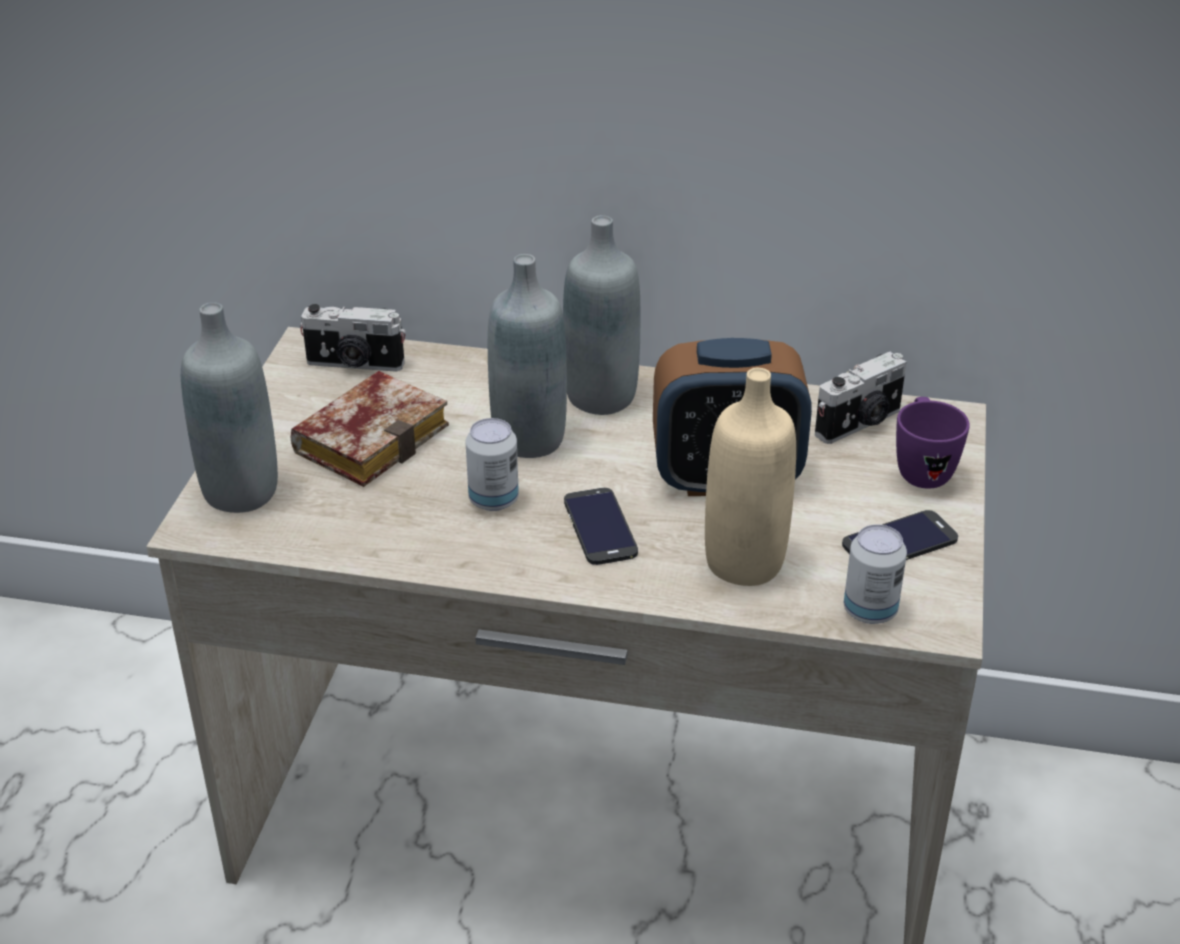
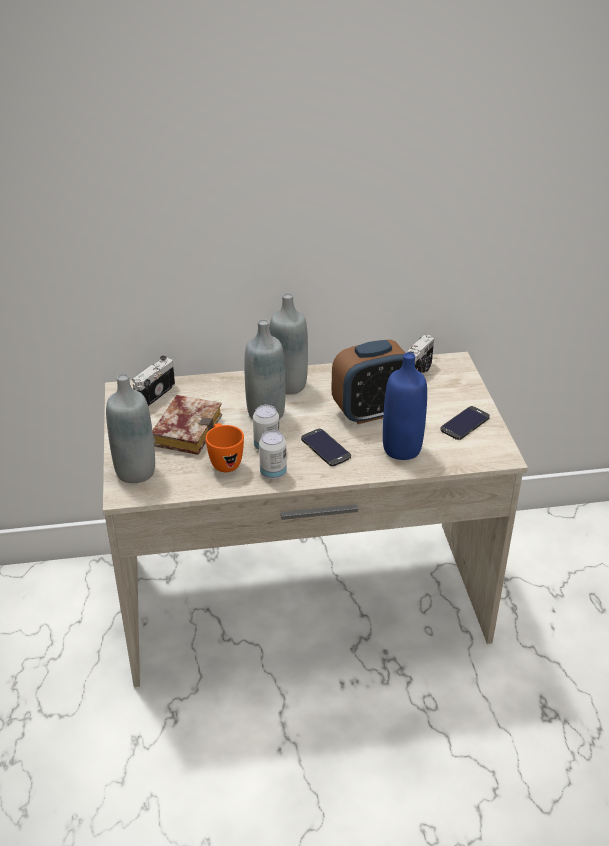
camera: 20 degrees left, 0 degrees up
(355, 364) = (154, 394): camera -> camera turned 135 degrees clockwise
(402, 510) = (224, 461): none -> orange mug
(744, 562) = (402, 449): beige bottle -> blue bottle
(870, 611) = (469, 457): can -> can (273, 473)
(921, 469) = (456, 388): purple mug -> none

